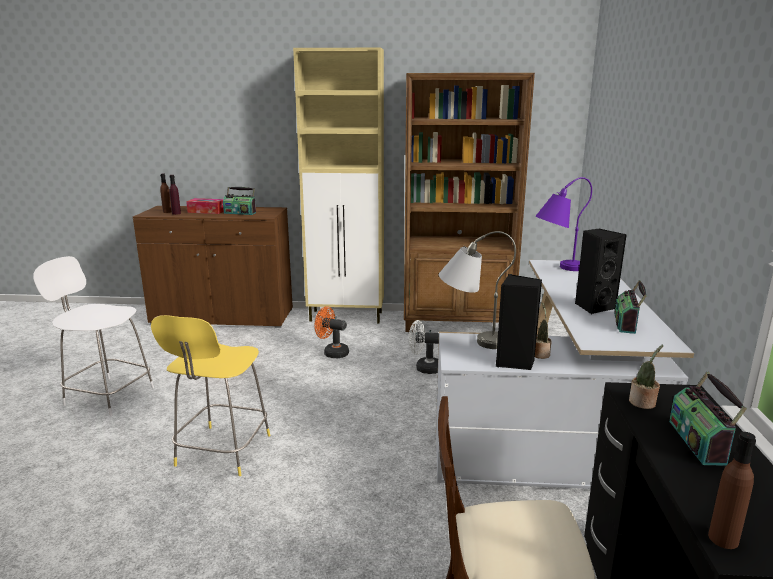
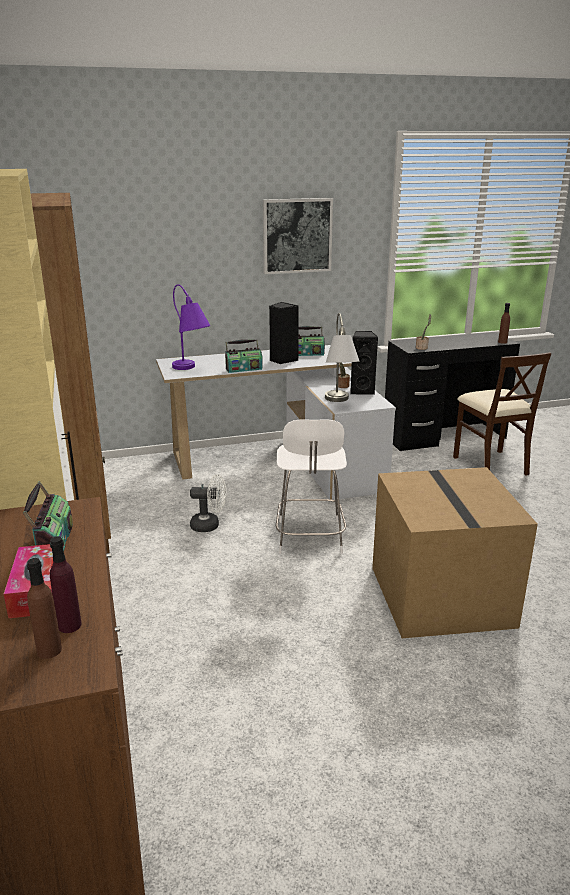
camera: 110 degrees left, 5 degrees up
(107, 395) = (431, 758): white stool -> white stool (309, 538)
(222, 452) = (443, 597): yellow stool -> cardboard box
(332, 353) = (195, 593): orange fan -> none
(424, 368) = (210, 525): white fan -> white fan turned 75 degrees counterclockwise
(698, 442) = (444, 342): radio -> radio (243, 369)
(699, 152) = (297, 235): none -> picture

